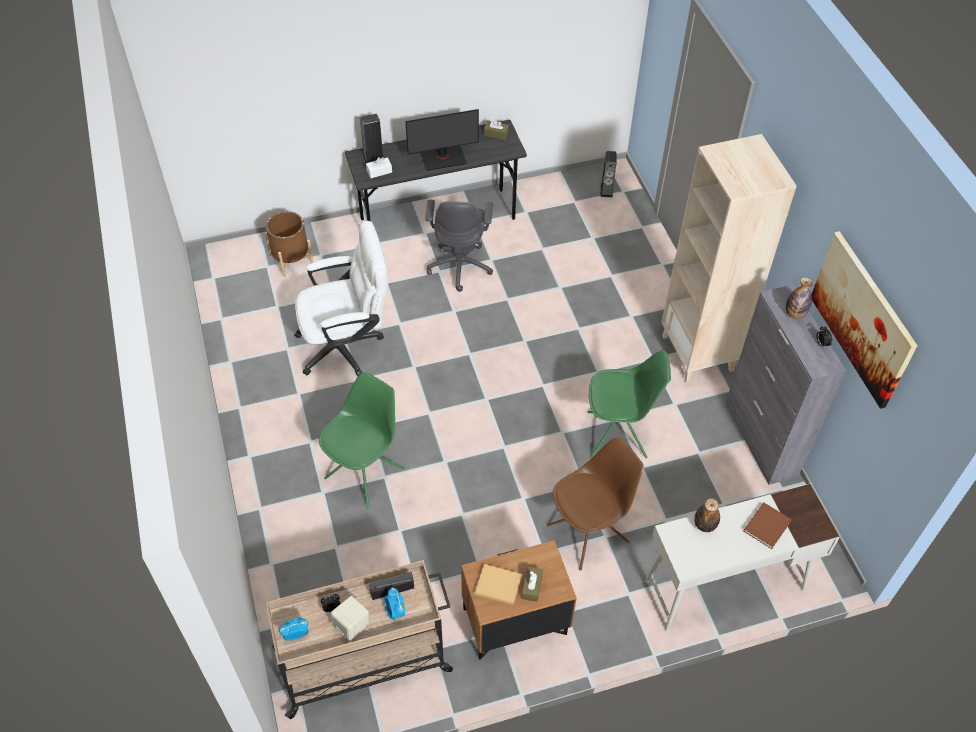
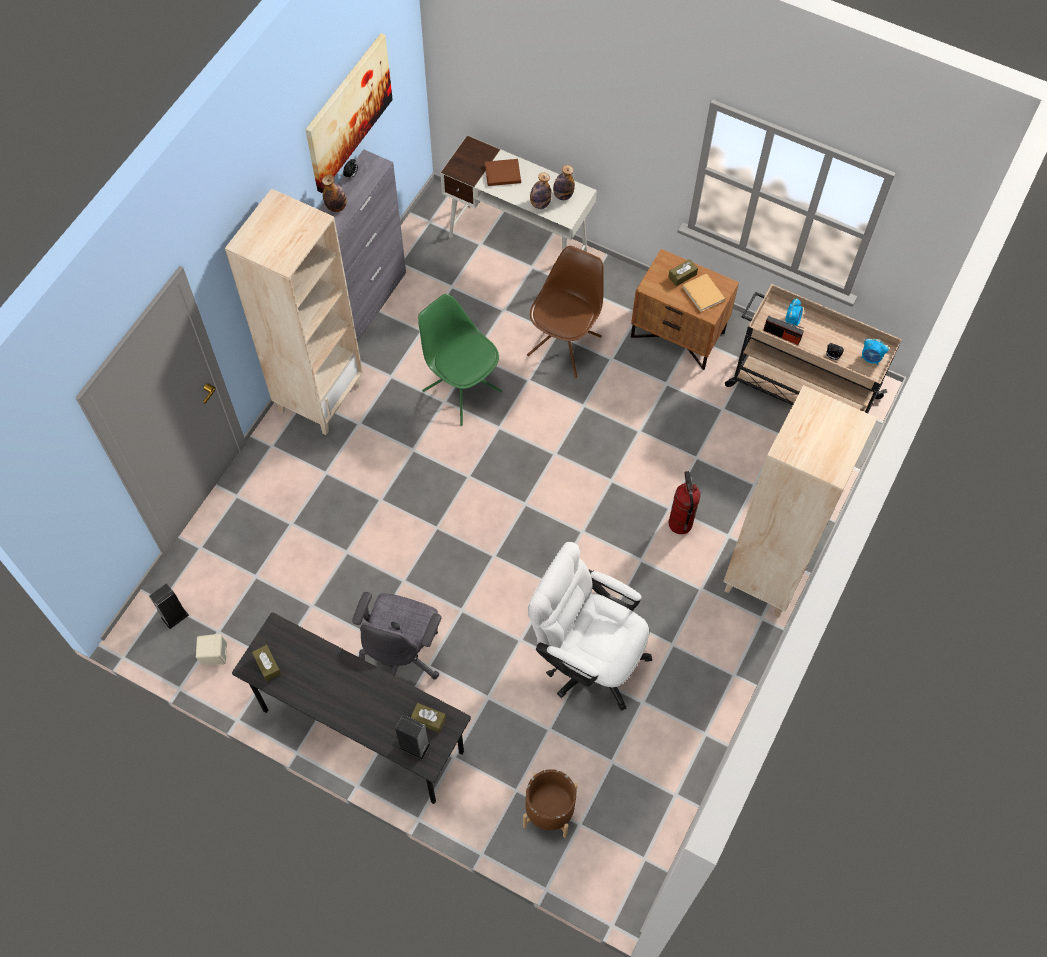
camera: 135 degrees left, 10 degrees up
(270, 486) = (765, 576): none -> beige bookcase
(352, 626) = (828, 335): beige speaker -> beige speaker (214, 655)
(366, 472) = (680, 523): green chair -> fire extinguisher
(379, 171) = (428, 719): white tissue box -> brown tissue box
(443, 158) = (351, 681): monitor -> none
(460, 265) = (403, 654): grey office chair -> grey office chair turned 150 degrees clockwise
(589, 533) = (565, 345): brown chair -> brown chair turned 105 degrees clockwise
(698, 550) = (563, 195): none -> bottle

